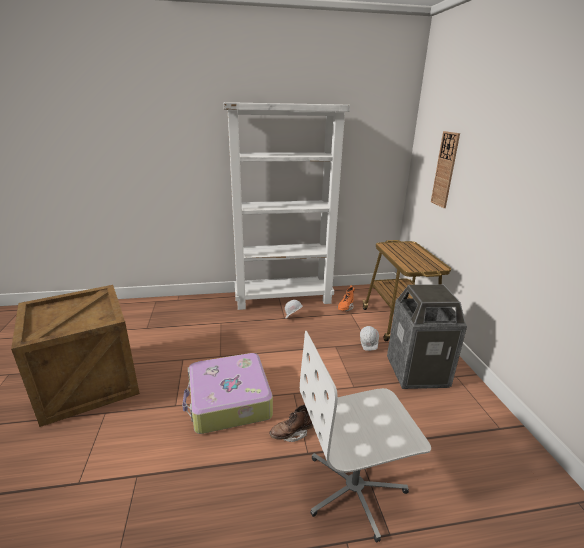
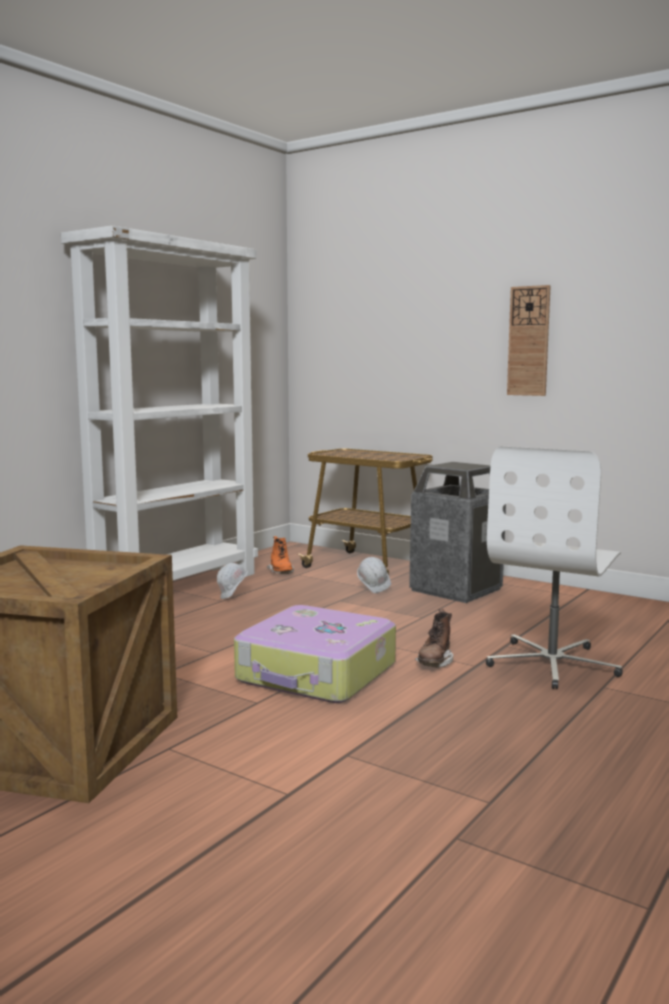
camera: 45 degrees left, 15 degrees down
(445, 170) = (371, 339): wall clock -> wall clock (528, 341)

